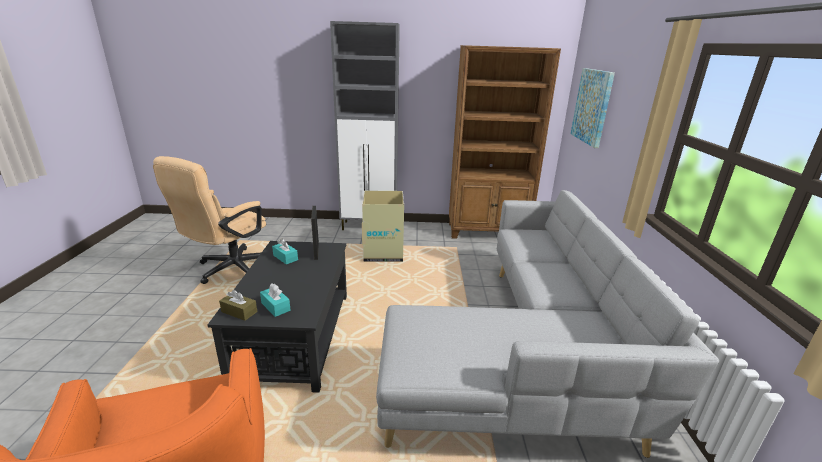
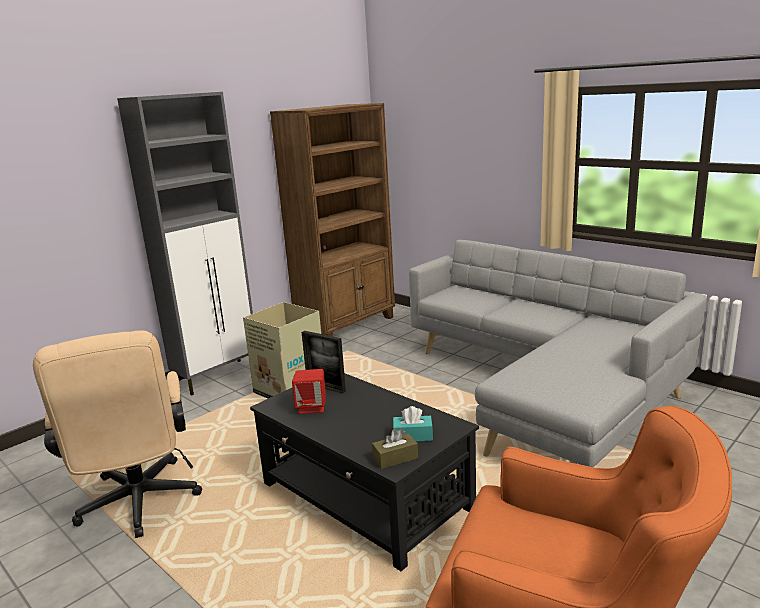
camera: 45 degrees left, 5 degrees down
(285, 257) = (312, 407): turquoise tissue box -> red speaker
(592, 106) = (429, 156): picture -> none

